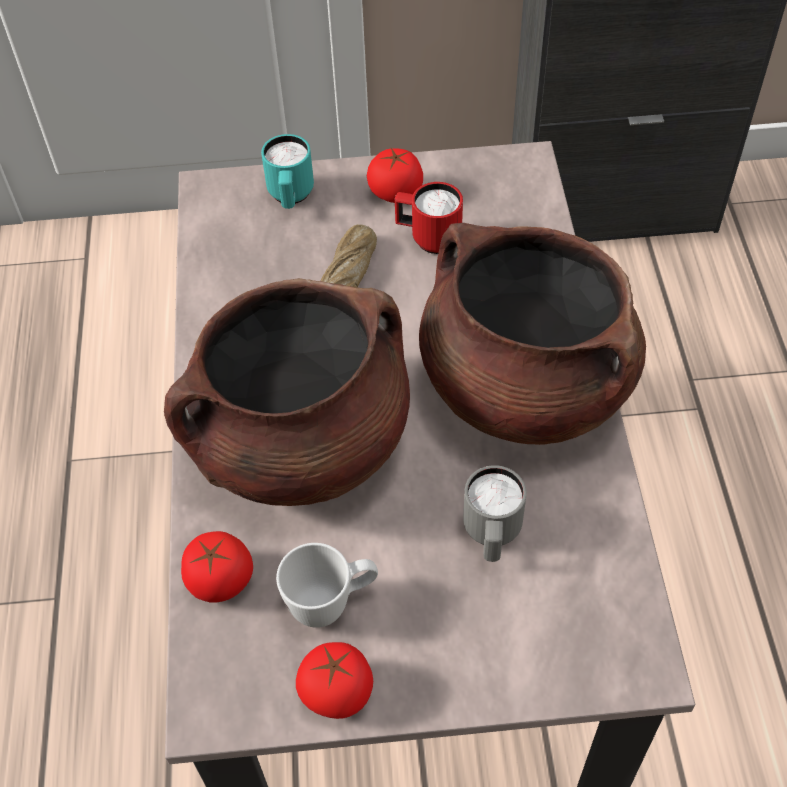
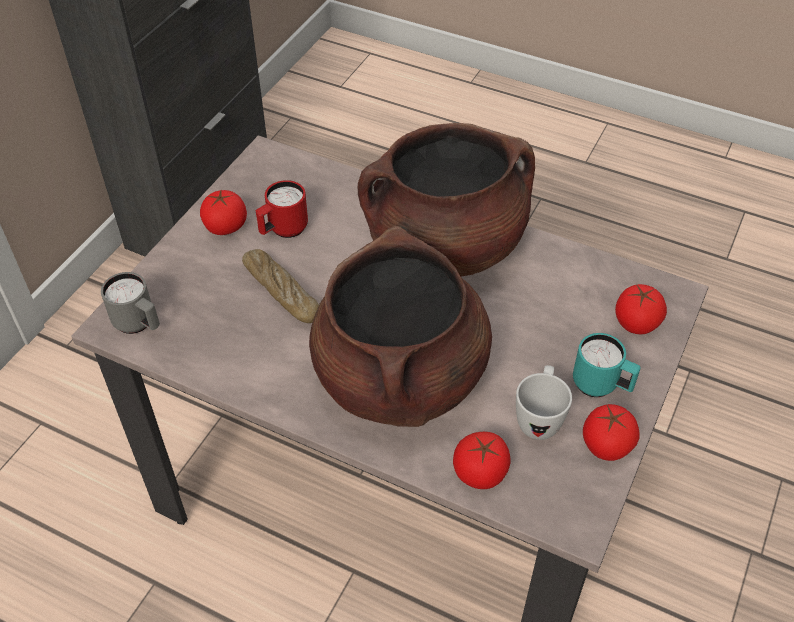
camera: 60 degrees left, 5 degrees down
(291, 197) = (171, 282): turquoise mug -> turquoise mug (601, 386)
(491, 535) = (543, 315): grey mug -> grey mug (139, 324)
(556, 642) = (636, 323): none -> tomato

